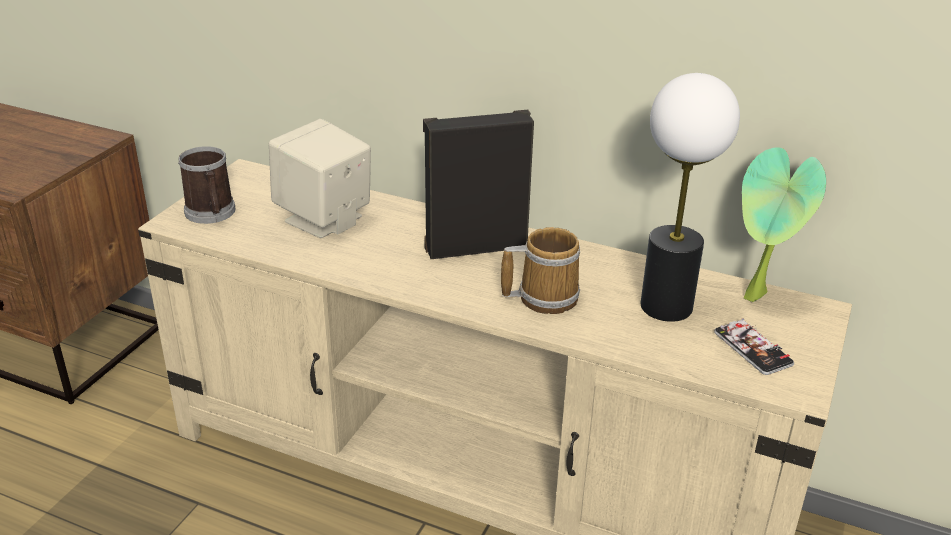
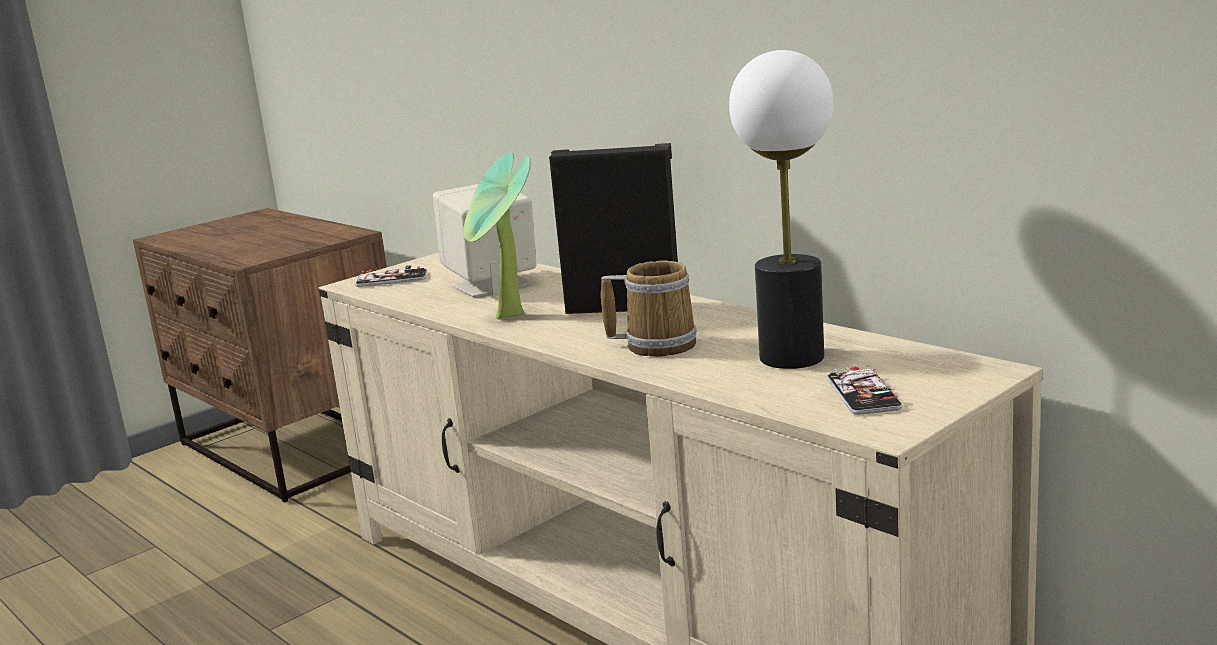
camera: 25 degrees right, 15 degrees down
(211, 213) = (391, 279): mug -> phone
(757, 298) = (915, 357): potted plant -> potted plant (508, 318)

